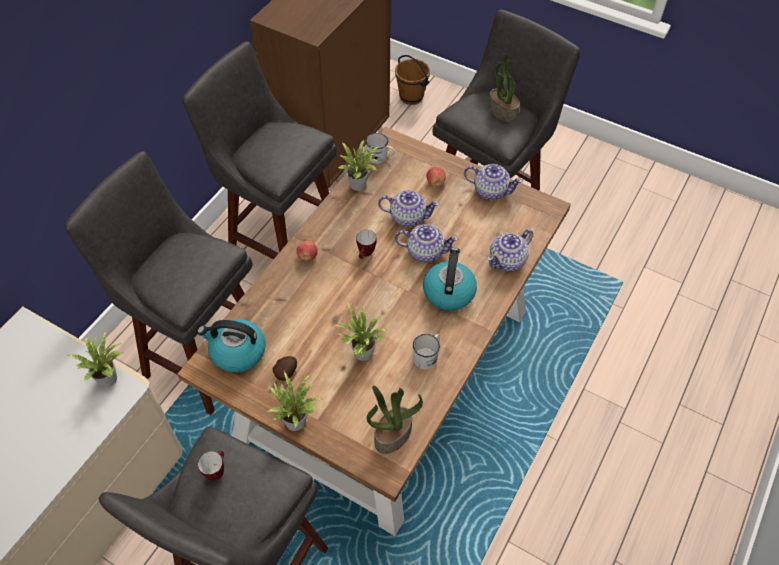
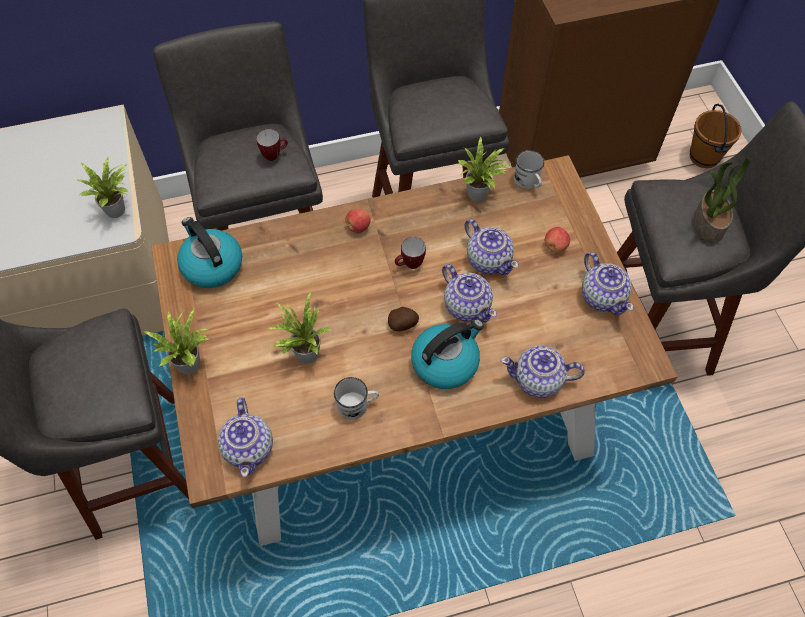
camera: 45 degrees right, 5 degrees up
(216, 471) = (86, 350): mug -> mug (274, 155)
(286, 372) = (229, 316): potato -> potato (403, 324)
(393, 434) = (249, 447): potted plant -> teapot

